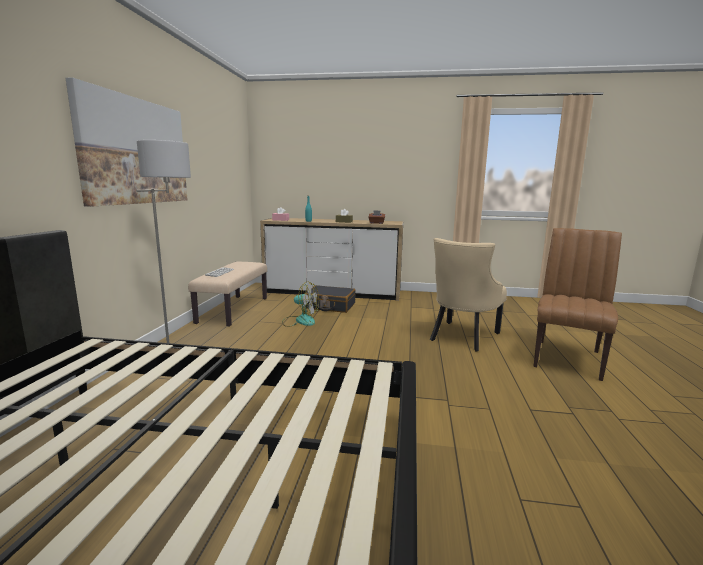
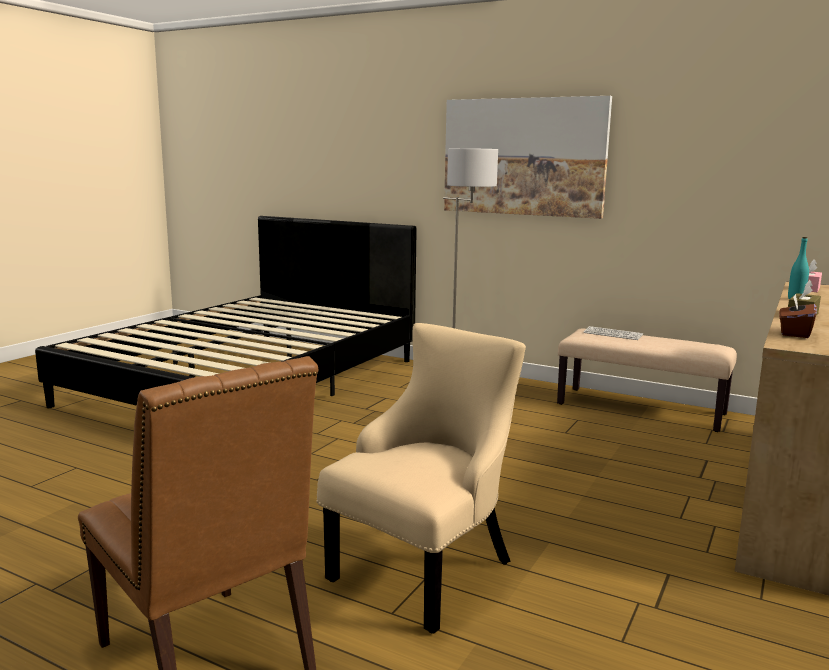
camera: 110 degrees right, 0 degrees up
(300, 320) = (574, 444): fan -> none
(330, 306) = (669, 478): black suitcase -> none
(463, 336) = (423, 575): beige chair -> beige chair turned 75 degrees clockwise

